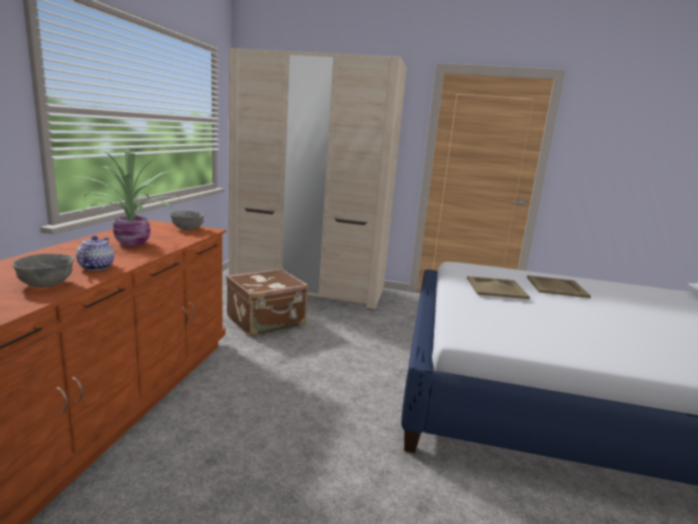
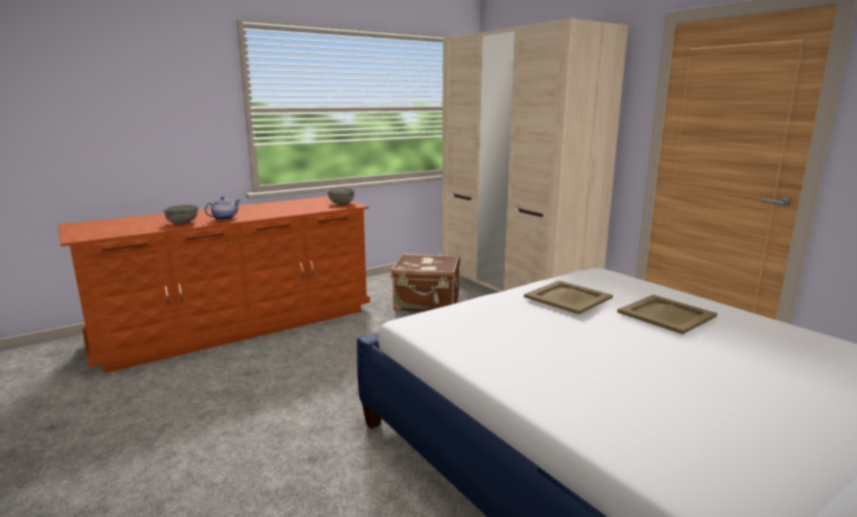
camera: 45 degrees right, 0 degrees up
(130, 243) = (278, 208): potted plant -> none

